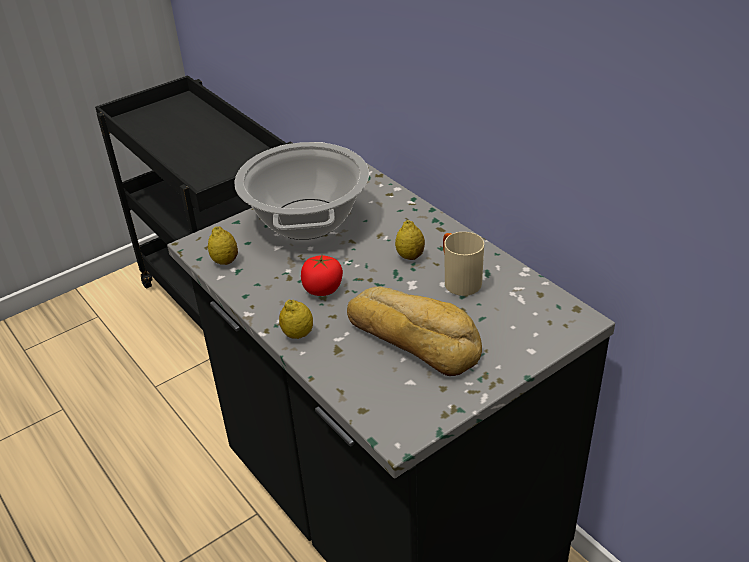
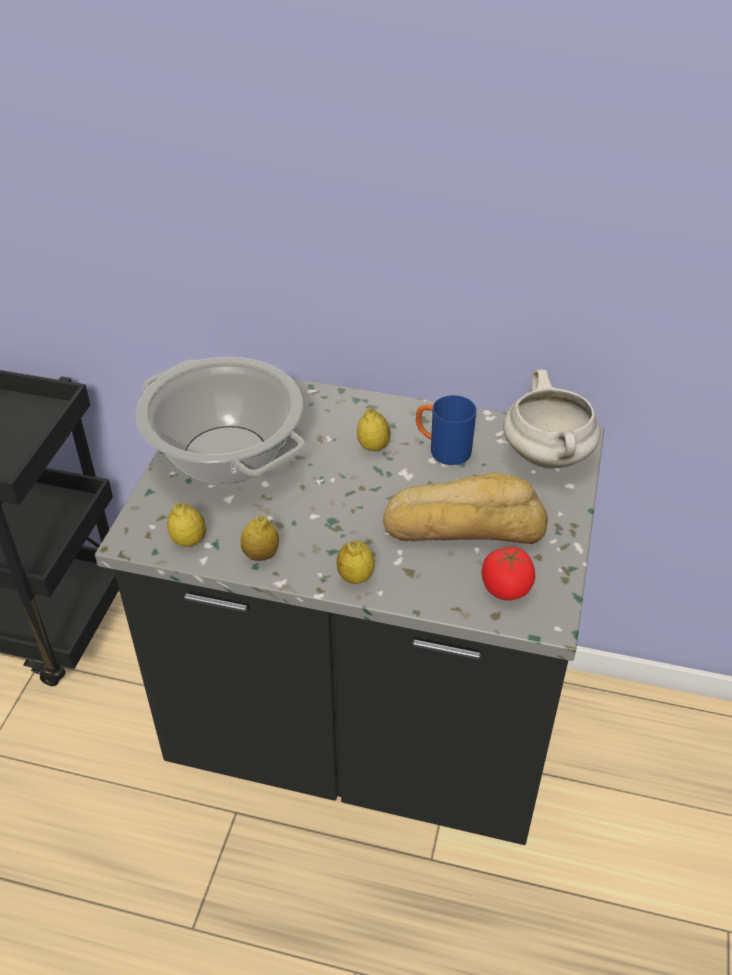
camera: 40 degrees left, 5 degrees up
(256, 290) = (261, 555): none -> lemon
(322, 289) = (327, 520): tomato -> tomato (506, 588)
(458, 280) = (442, 450): beige mug -> blue mug
(538, 322) = (548, 456): none -> white cooking pot

